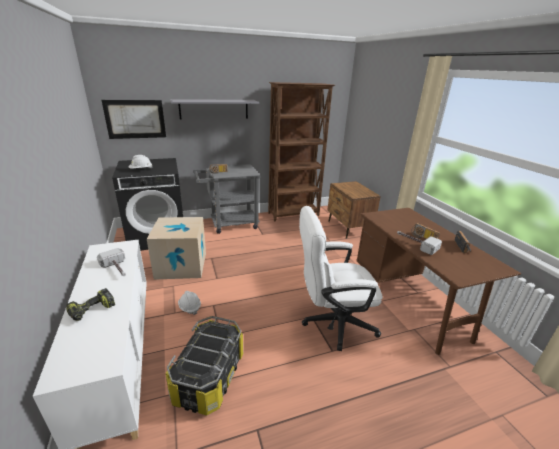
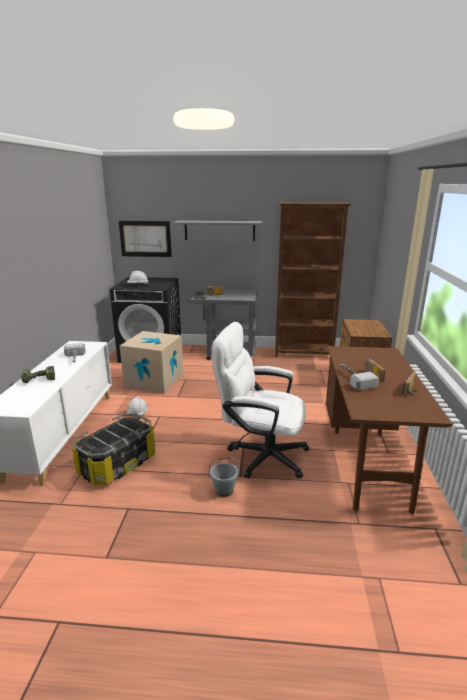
camera: 25 degrees right, 5 degrees down
(330, 371) = (224, 490): none -> grey bucket

